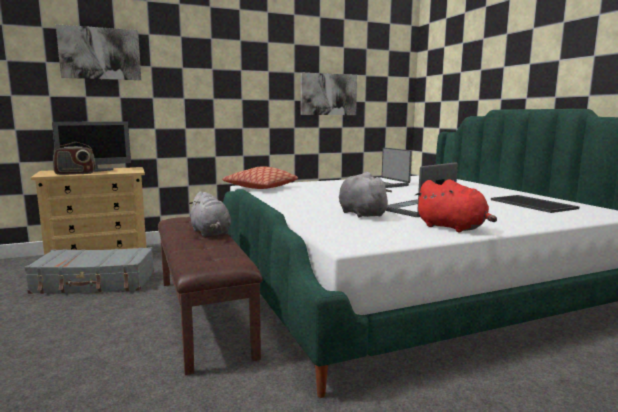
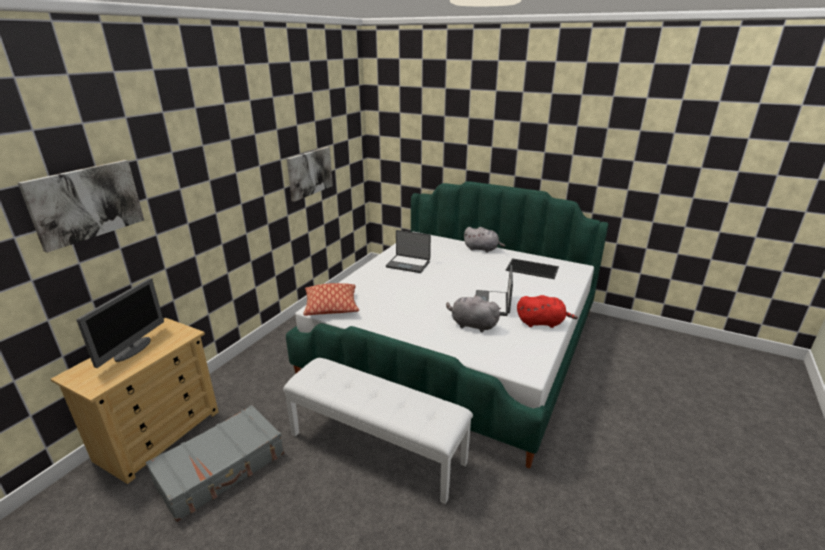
camera: 40 degrees left, 15 degrees up
(75, 173) = (128, 367): radio -> none
(204, 315) = (377, 447): brown bench -> white bench
(211, 233) = (372, 384): grey plush toy -> grey plush toy (482, 249)

